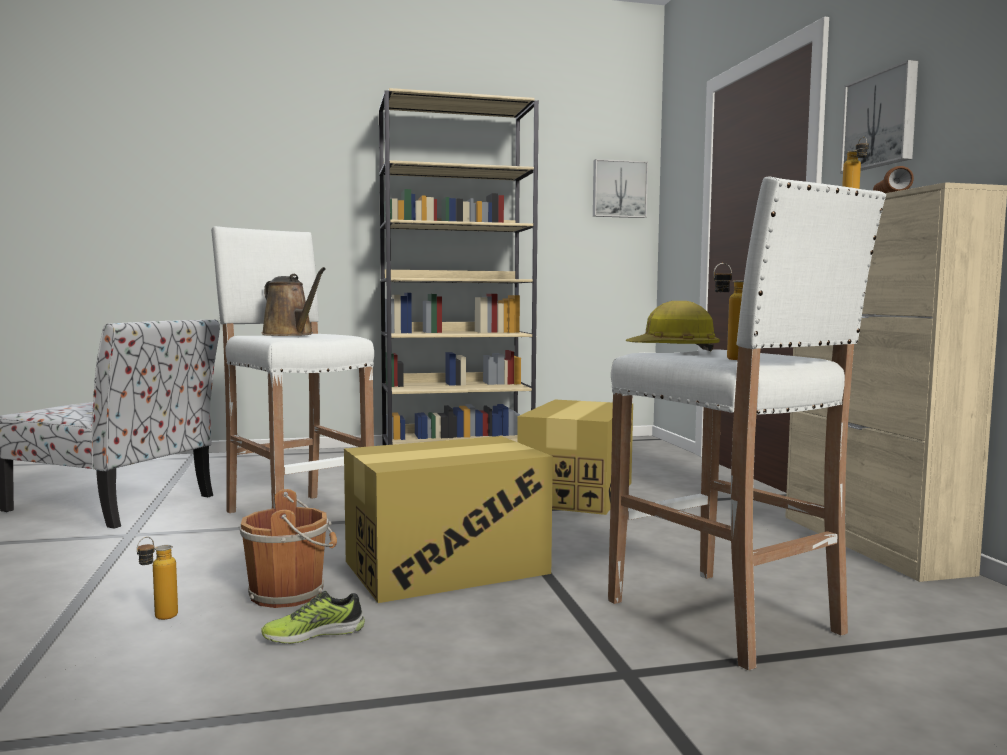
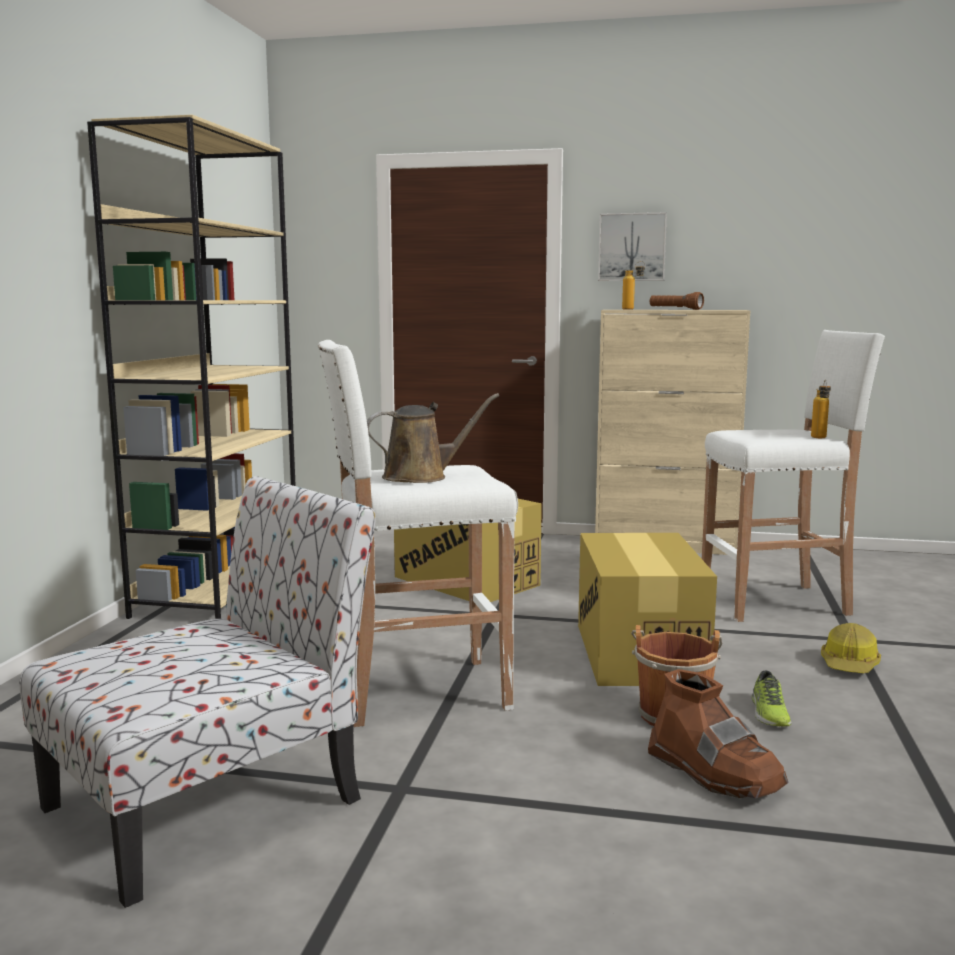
camera: 65 degrees left, 5 degrees up
(158, 619) = (714, 773): bottle -> brown boot
(619, 189) = (255, 249): picture -> none
(673, 350) = (742, 436): hard hat -> hard hat (849, 665)

